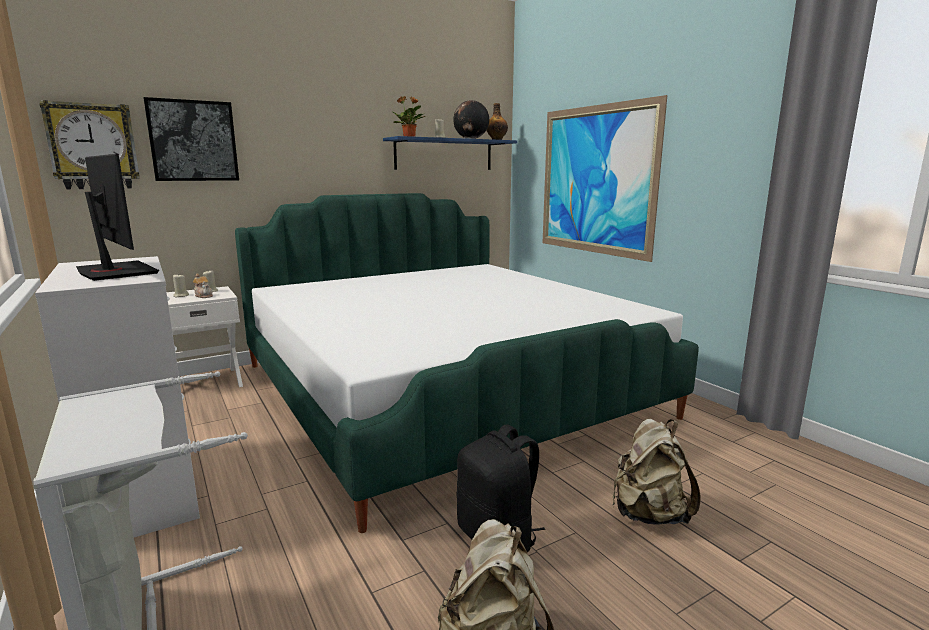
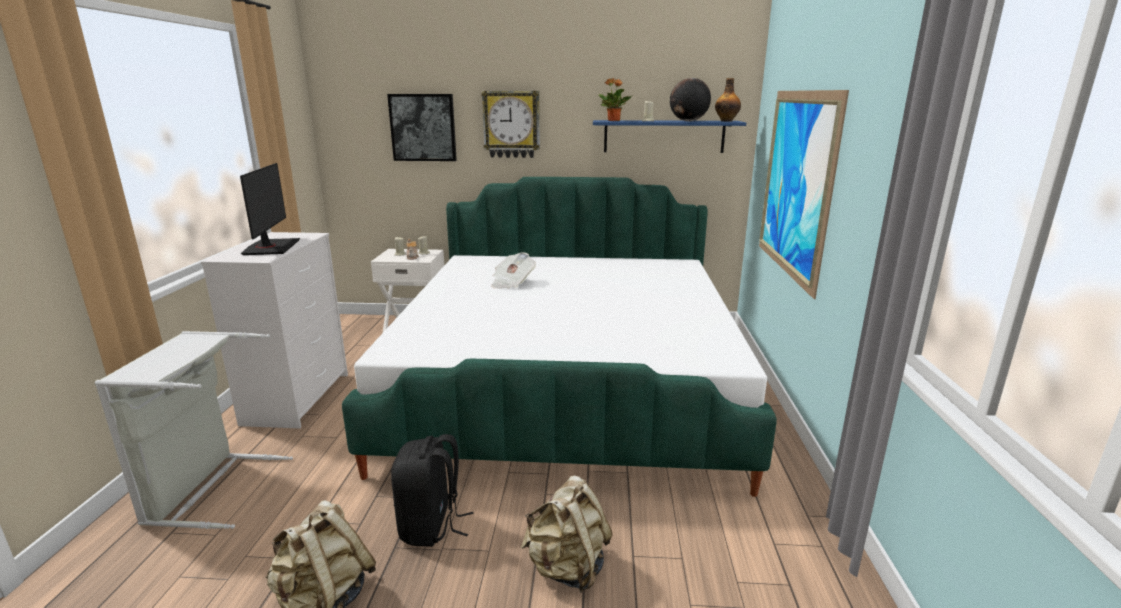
camera: 35 degrees right, 5 degrees up
(93, 146) = (355, 133): wall clock -> wall clock (511, 124)
(369, 297) = (512, 283): none -> newspaper

